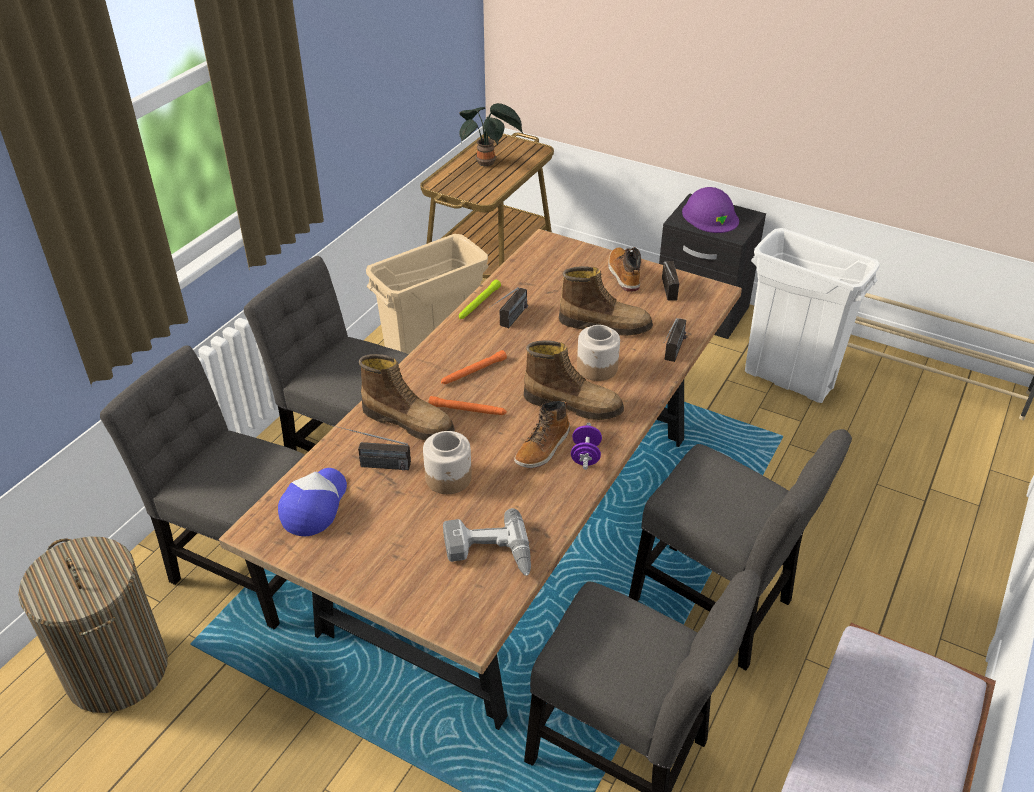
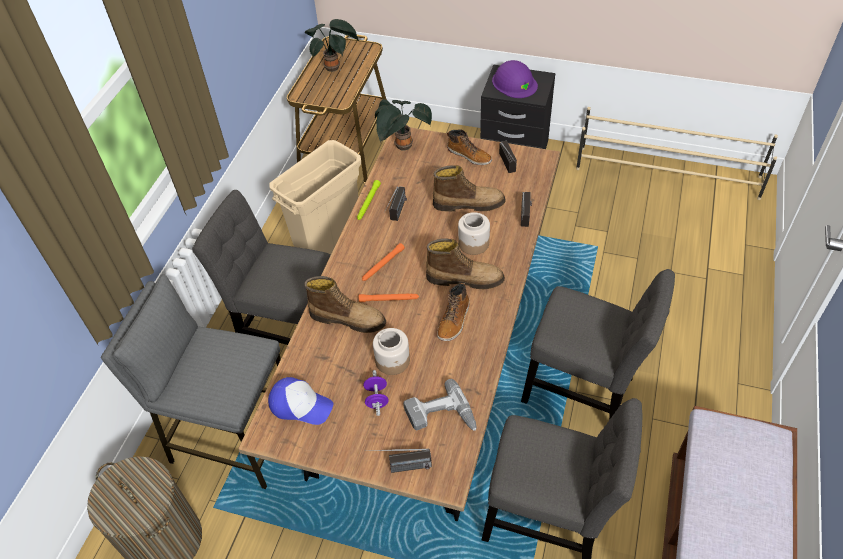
camera: 10 degrees left, 10 degrees up
(245, 568) = (234, 437): grey chair -> grey stool
(314, 505) = (300, 405): cap -> cap turned 105 degrees clockwise
(372, 464) = (332, 361): radio -> radio (400, 468)
(542, 253) = (402, 147): none -> potted plant
(585, 456) = (486, 321): purple dumbbell -> purple dumbbell (376, 398)
(623, 274) = (469, 155): boot -> boot turned 150 degrees clockwise
(787, 380) = (590, 198): white trash can -> none

